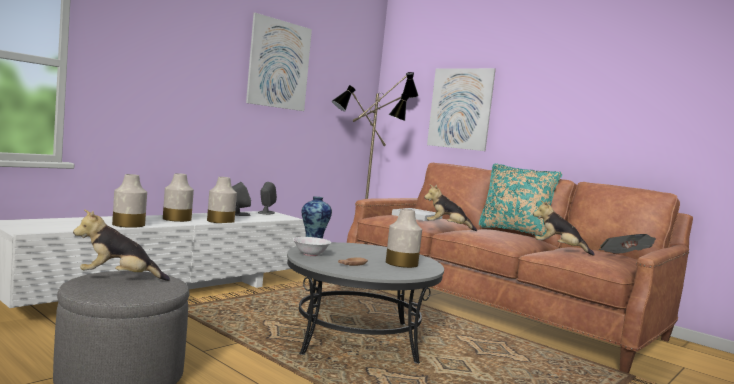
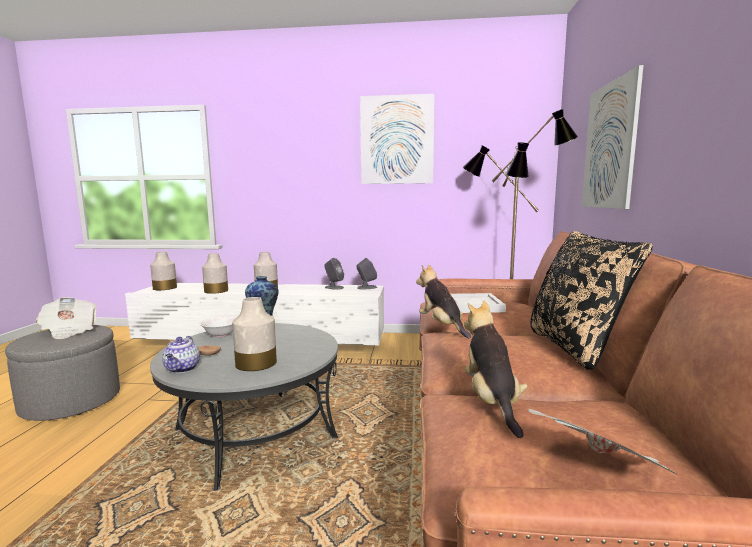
camera: 55 degrees right, 5 degrees up
(119, 278) = (69, 331): plush toy -> newspaper
(221, 221) = (291, 293): beige vase -> beige vase (164, 288)
(380, 273) = (182, 369): none -> teapot
(514, 232) = (574, 350): turquoise pillow -> black pillow

